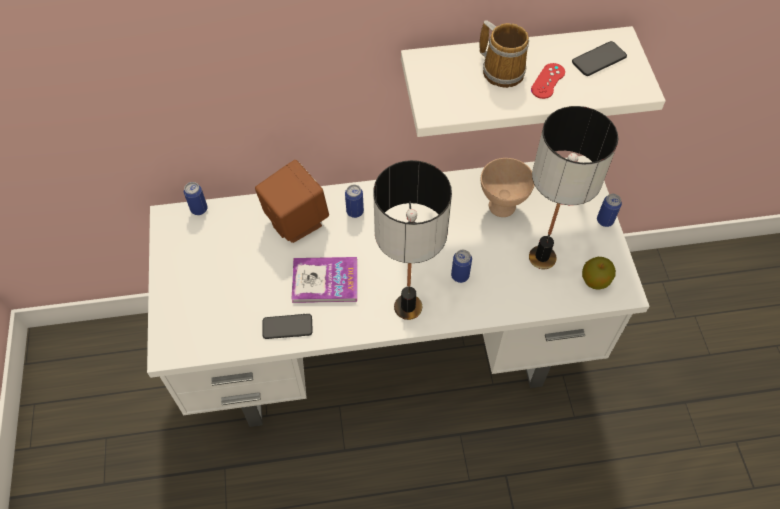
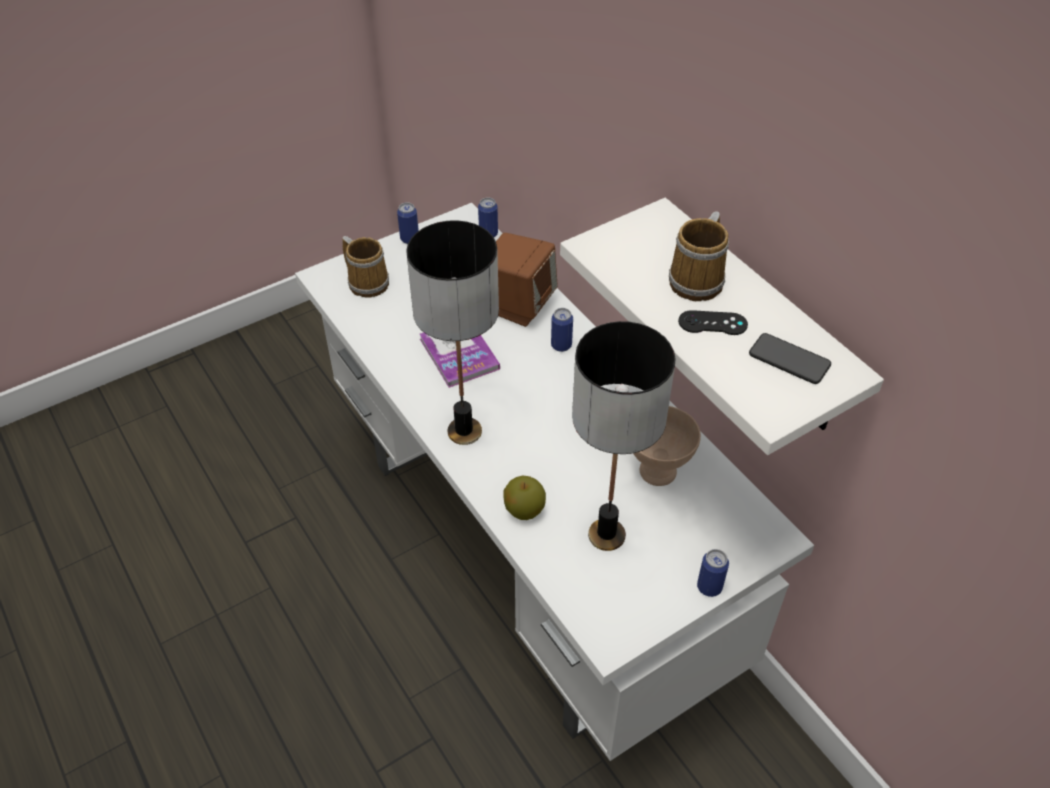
camera: 65 degrees right, 10 degrees down
(198, 317) = (368, 282): none -> mug
(287, 327) = (390, 346): phone -> none
(460, 276) = (532, 463): can -> can (409, 239)
(548, 81) = (712, 323): red game controller -> black game controller
(595, 281) = (605, 602): apple -> apple (524, 510)

